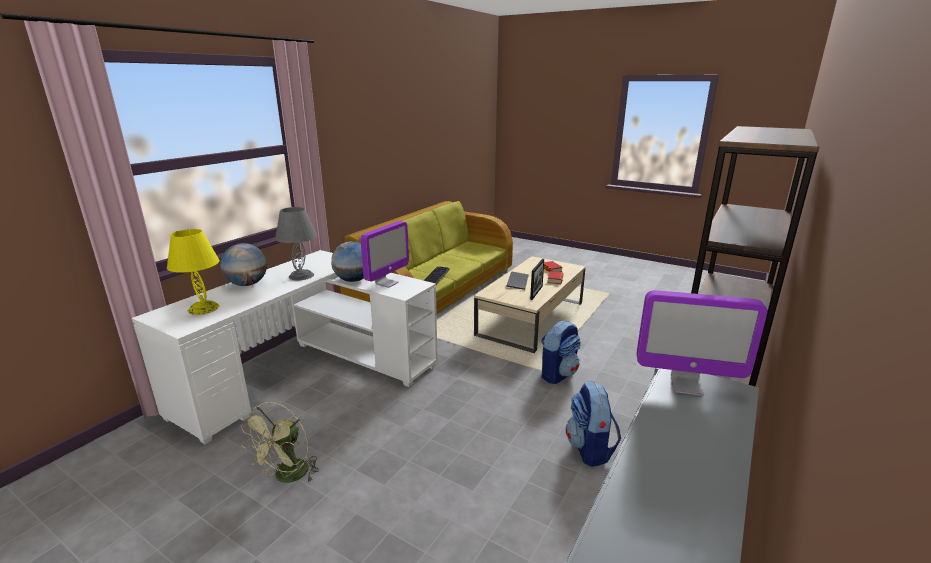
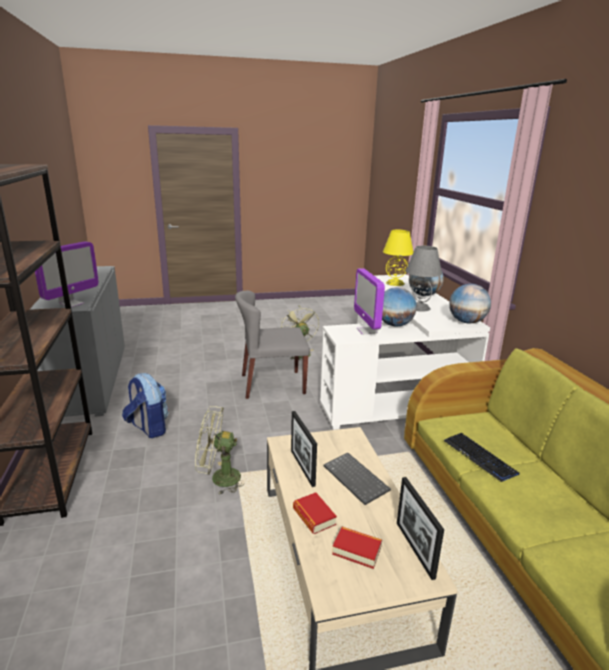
camera: 135 degrees right, 0 degrees up
(319, 256) = (466, 322): none -> globe
(406, 438) = (272, 384): none -> grey chair
(530, 263) = (414, 549): none -> picture frame
(558, 374) = (219, 478): backpack -> green fan
(686, 385) = (72, 304): monitor -> monitor turned 150 degrees clockwise

